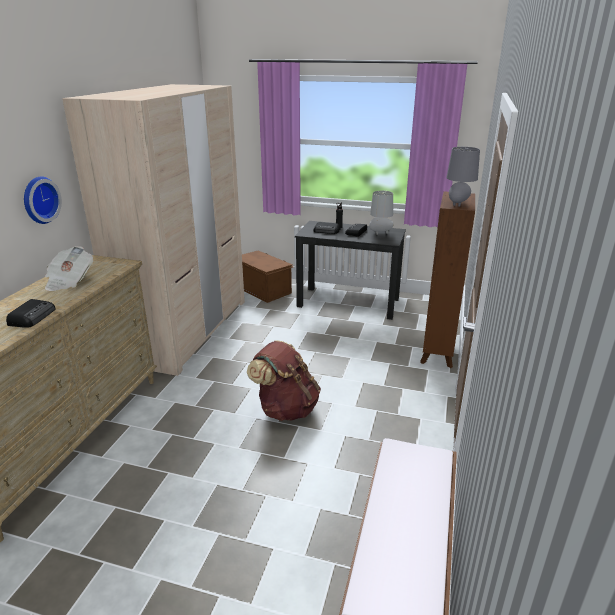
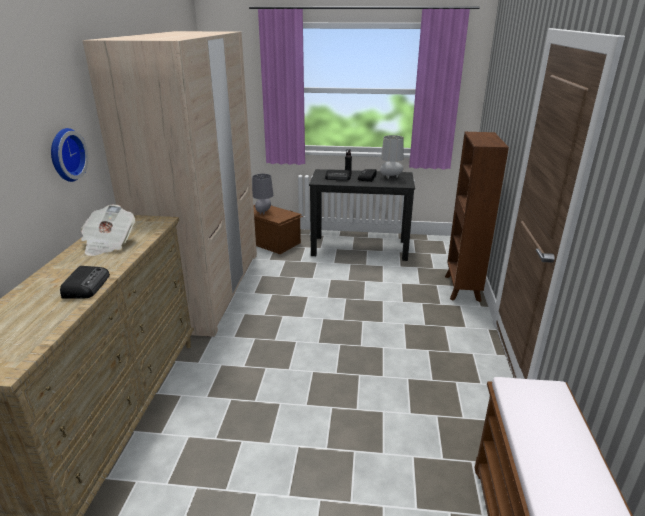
camera: 10 degrees left, 0 degrees up
(286, 408) = (339, 358): brown backpack -> none
(458, 204) = (489, 142): grey table lamp -> grey table lamp (263, 213)

